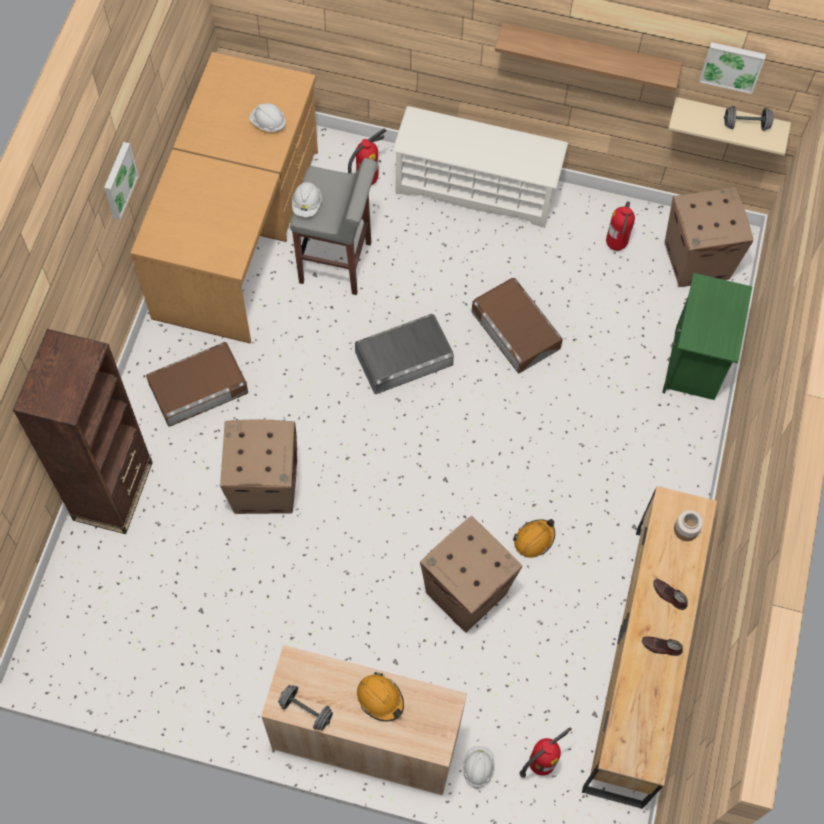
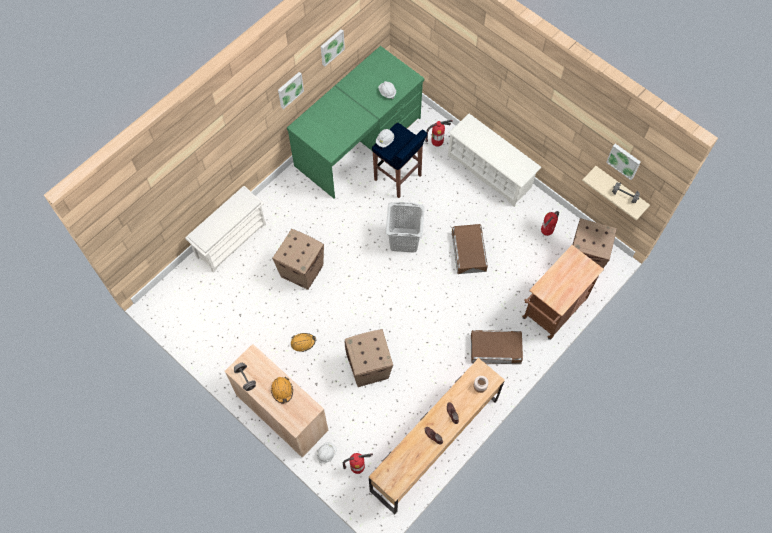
camera: 30 degrees right, 0 degrees up
(113, 491) = (231, 239): brown bookcase -> white shoe rack
(153, 78) = (331, 47): none -> picture
(198, 388) = (297, 209): brown storage box -> brown storage box (495, 349)
(239, 233) = (359, 142): brown desk -> green desk
(336, 263) = (398, 178): grey stool -> blue stool
(404, 358) = (404, 240): grey storage box -> grey laundry basket
(534, 539) = (417, 359): orange hard hat -> orange hard hat (303, 342)
(589, 54) = (557, 124): shelf -> none
(695, 366) = (551, 312): green nightstand -> brown cart

